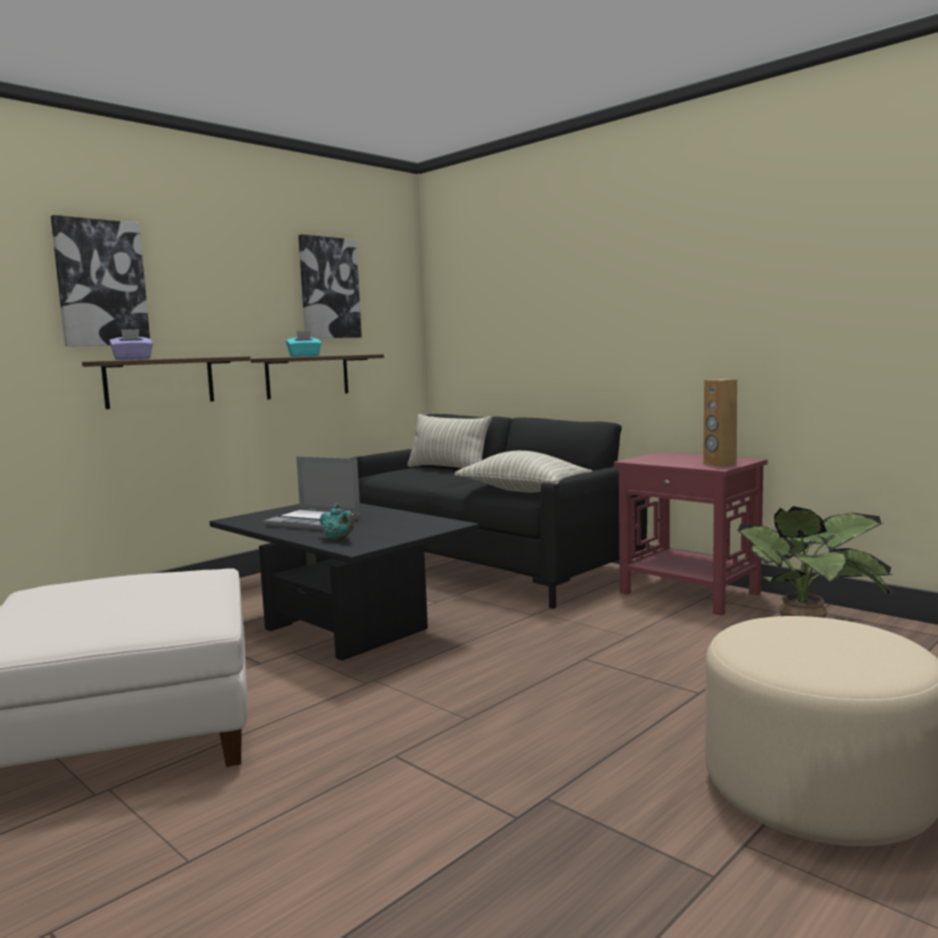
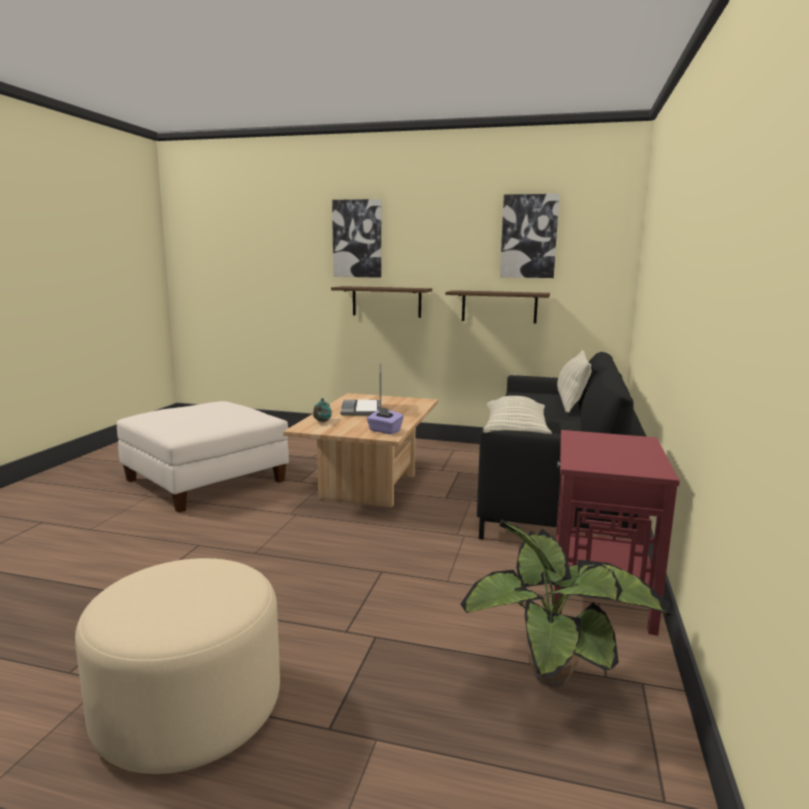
camera: 60 degrees right, 5 degrees up
(133, 359) = (358, 287): purple tissue box -> purple tissue box (384, 431)
(304, 356) = (486, 291): turquoise tissue box -> none
(345, 629) = (369, 486): black coffee table -> beige coffee table
(719, 464) = (602, 463): brown speaker -> none

